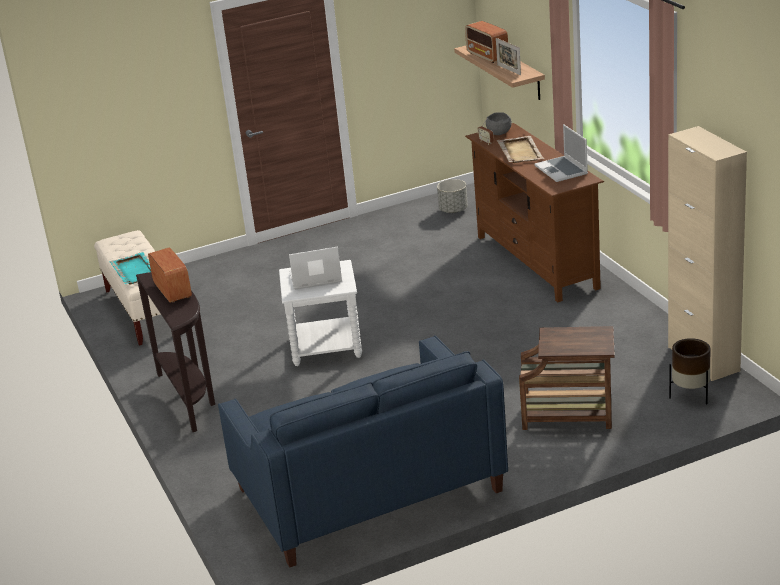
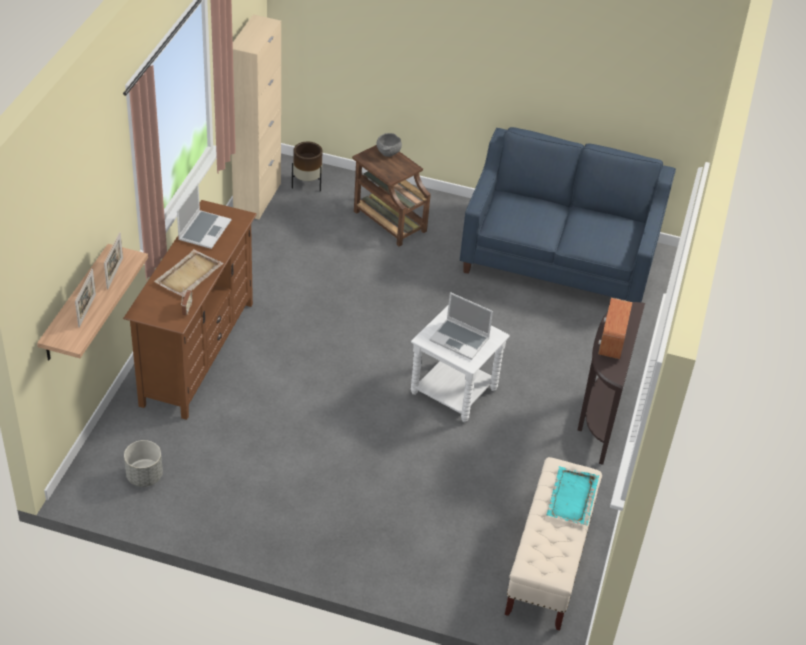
camera: 145 degrees left, 15 degrees up
(487, 56) = (87, 311): radio -> picture frame
(498, 133) = (159, 312): grey bowl -> grey bowl (388, 154)

